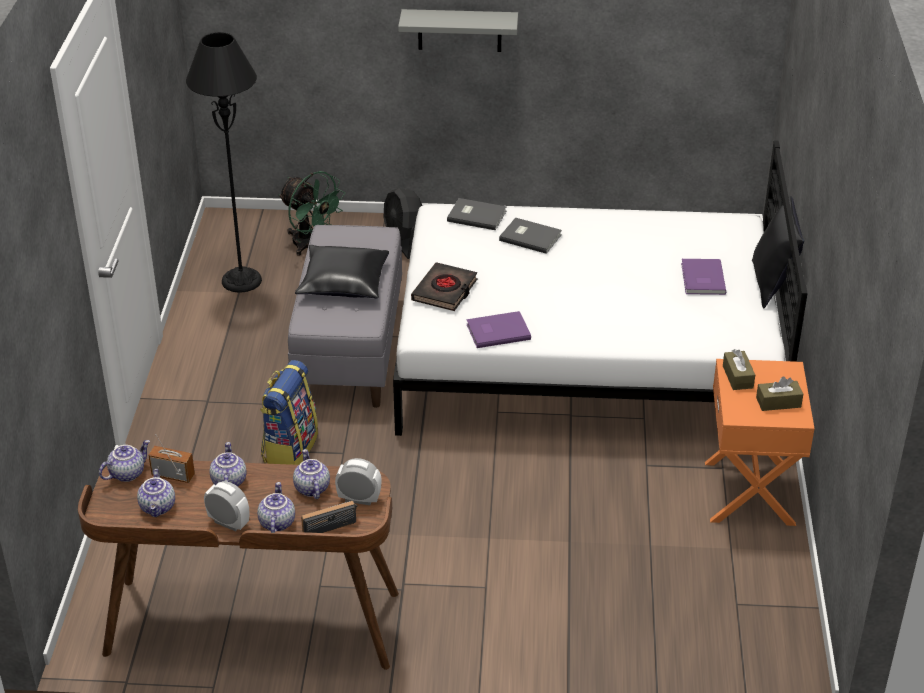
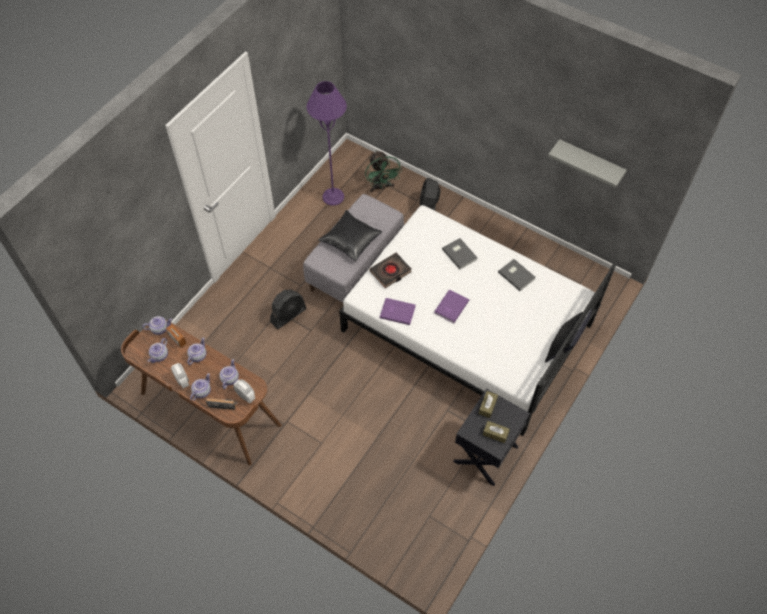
camera: 30 degrees right, 20 degrees up
(241, 280) = (333, 197): black floor lamp -> purple floor lamp
(290, 448) = (288, 315): backpack -> black fan
(459, 30) = (480, 114): grey shelf -> grey shelf (590, 163)
(476, 215) = (443, 226): grey book -> grey book (516, 275)
(701, 279) = (528, 325): purple book -> purple book (450, 307)
(751, 493) = (486, 454): orange nightstand -> black nightstand

